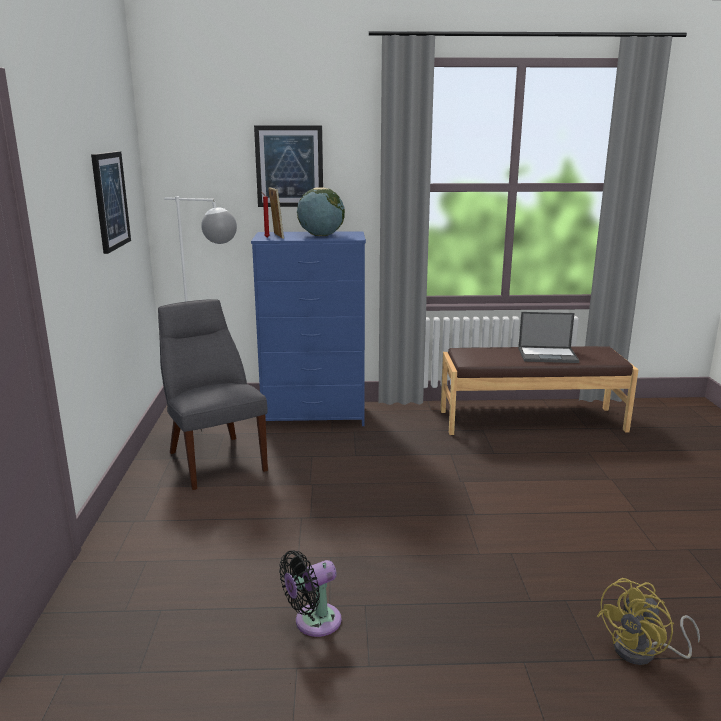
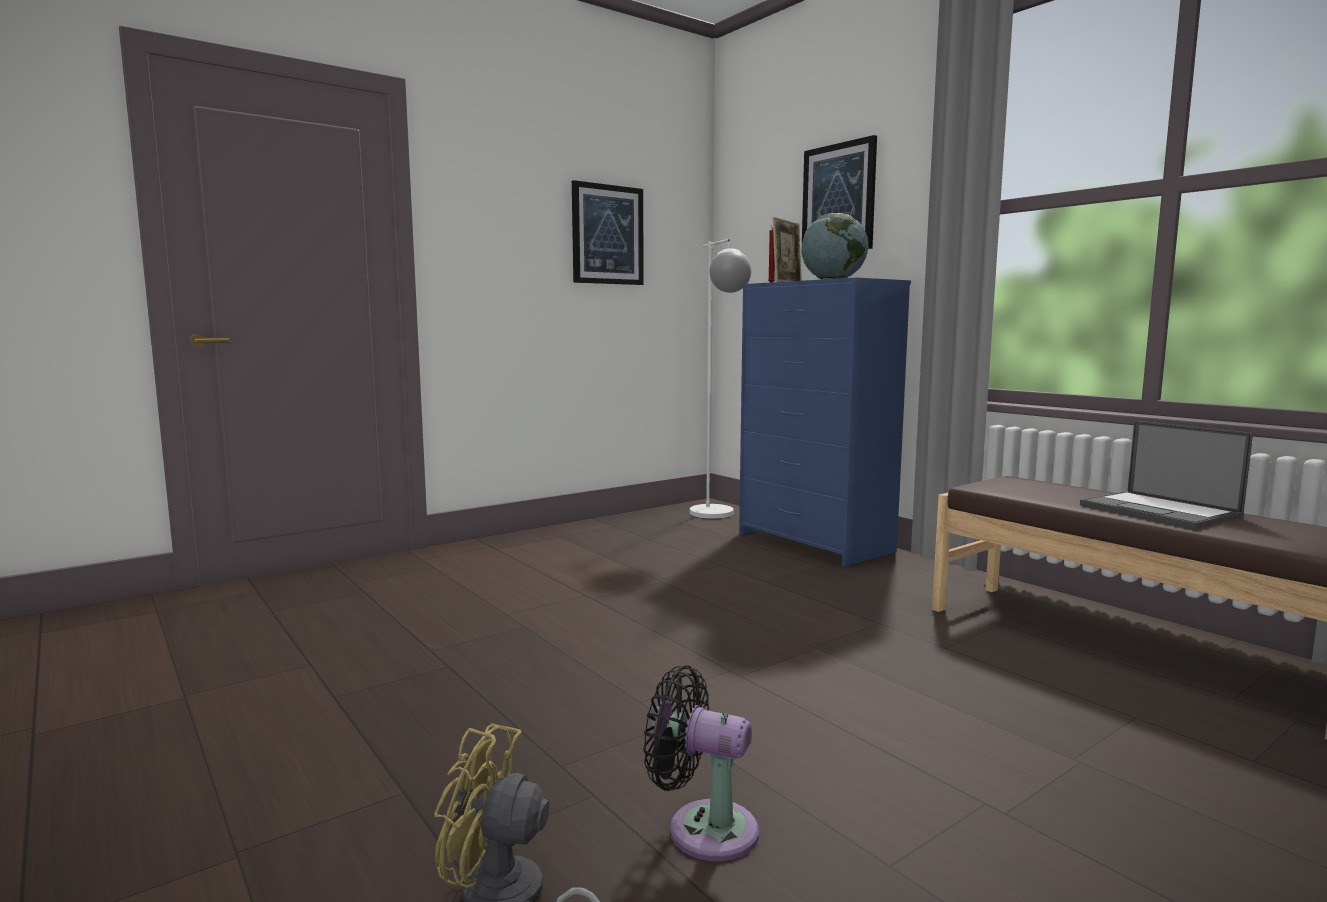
camera: 55 degrees right, 10 degrees down
(214, 459) = (640, 537): grey chair -> none
(313, 622) = (393, 651): black fan -> black fan (703, 828)

